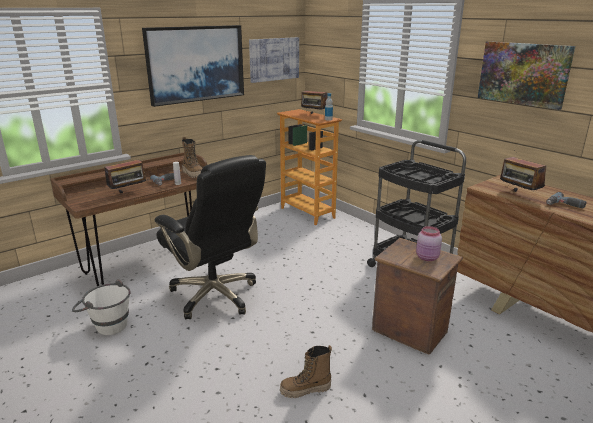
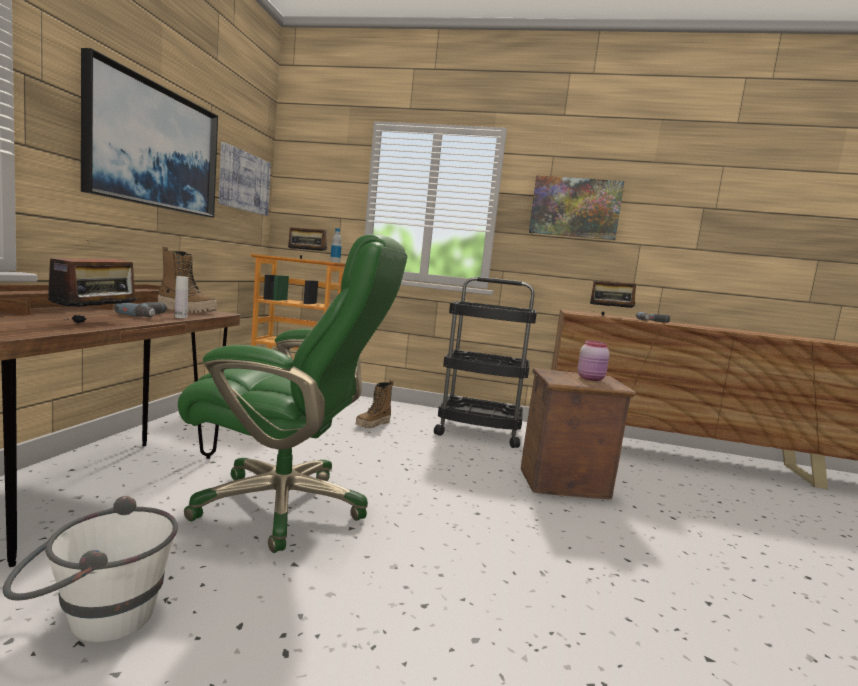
camera: 40 degrees left, 15 degrees down
(215, 297) = (286, 510): black office chair -> green office chair
(305, 390) = (570, 581): boot -> boot (373, 424)

